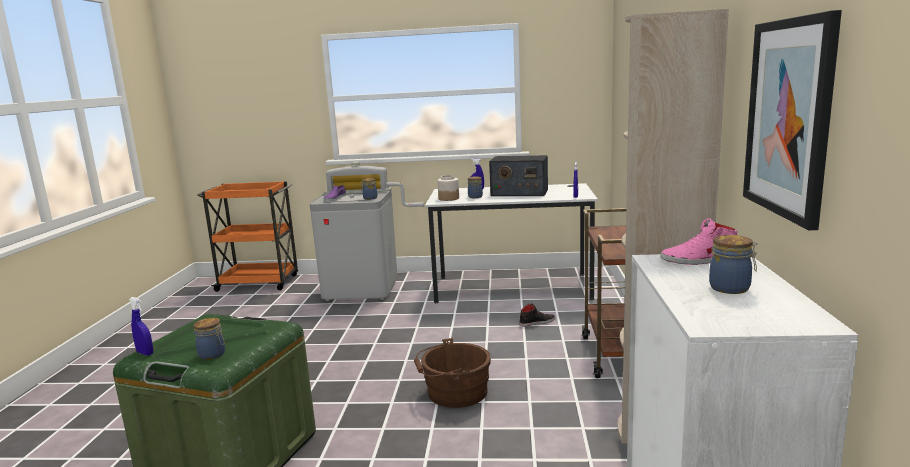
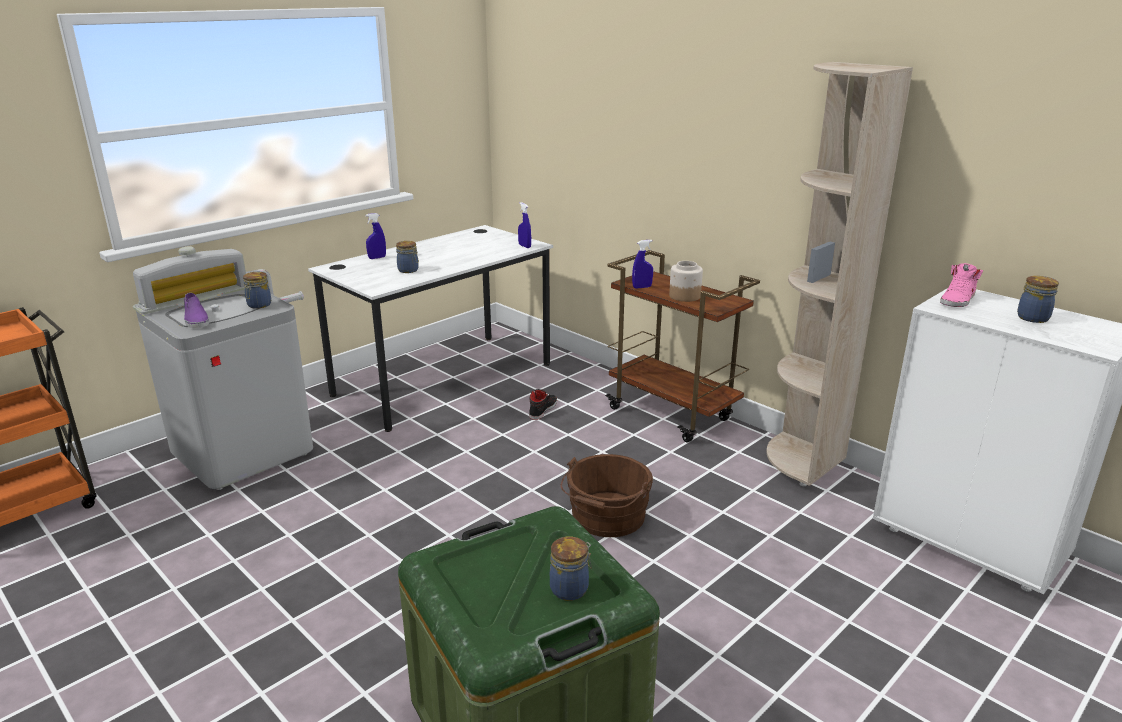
camera: 50 degrees left, 10 degrees up
(145, 353) = (493, 639): blue spray bottle -> blue spray bottle (642, 287)
(448, 198) = (378, 280): jar -> jar (684, 296)
(519, 192) = (445, 252): radio -> none
(789, 118) = (1022, 175): picture -> none

